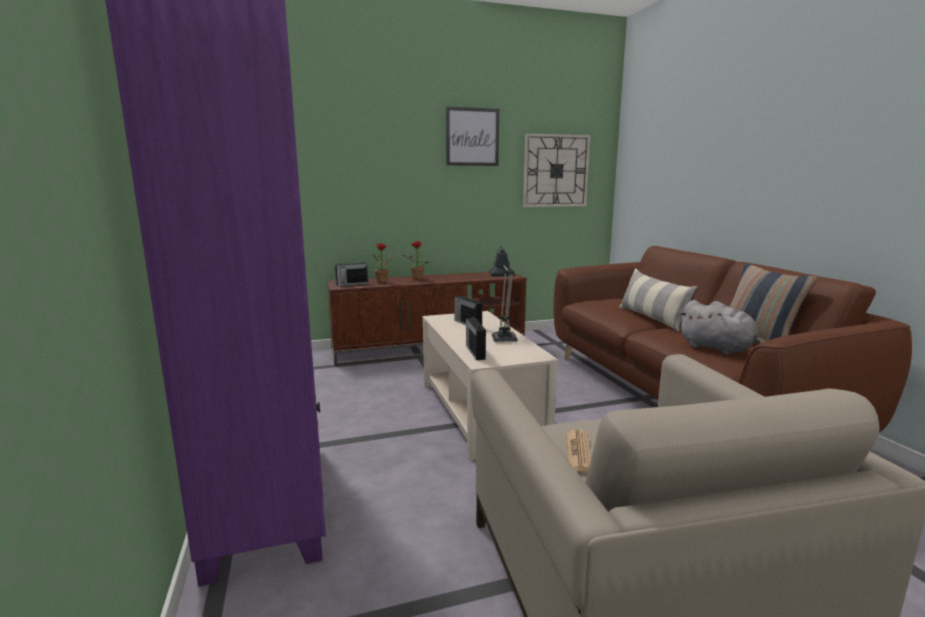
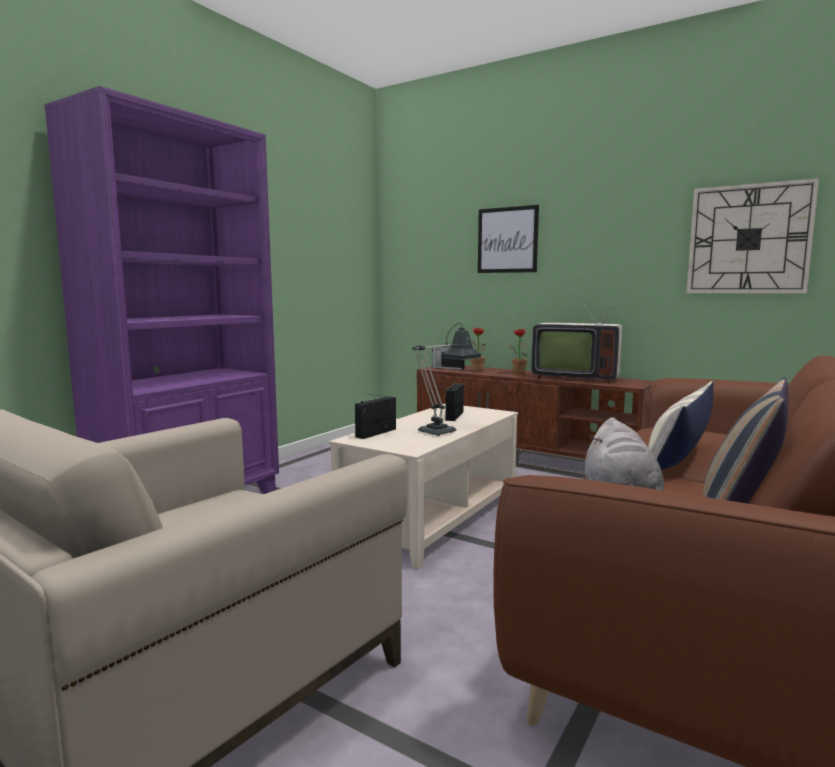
camera: 50 degrees right, 5 degrees down
(465, 276) = (574, 378): none -> television
(472, 137) = (613, 202): picture -> picture (507, 240)
(578, 451) = (204, 509): newspaper -> none

